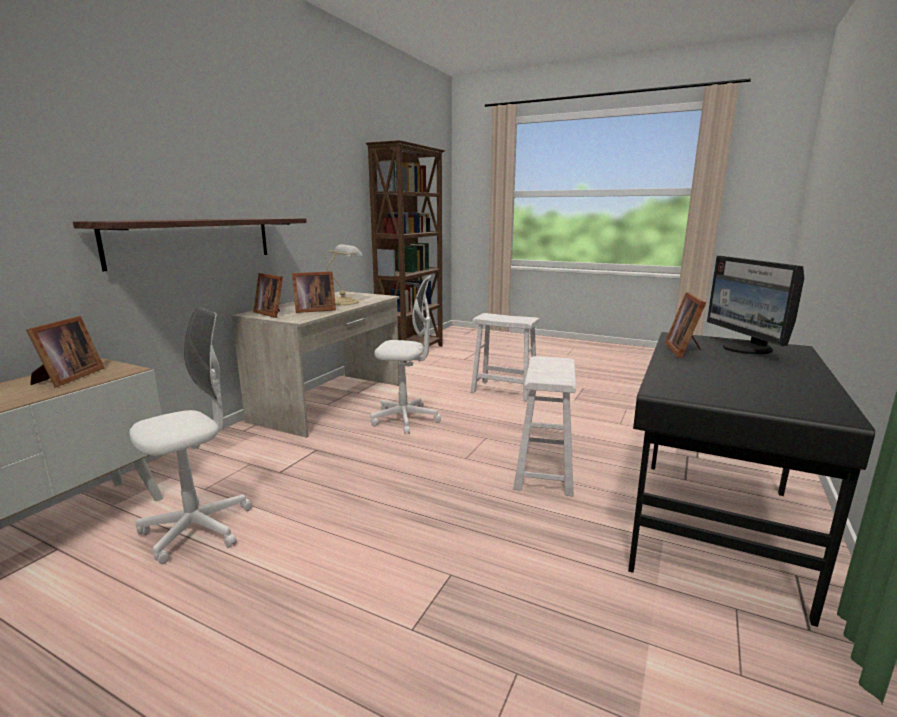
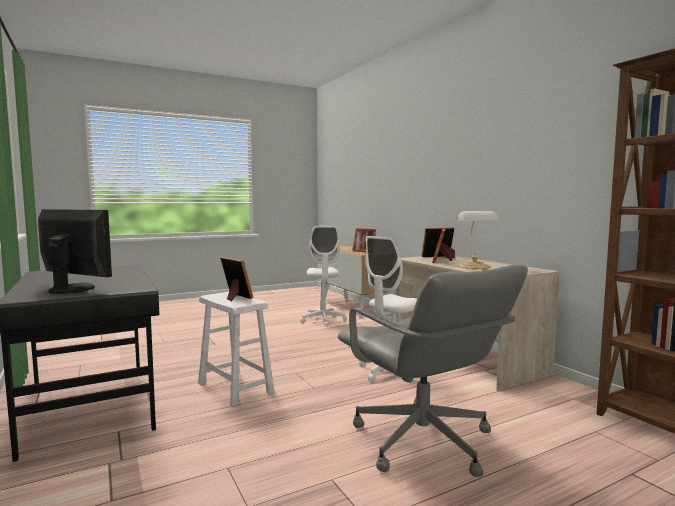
camera: 125 degrees right, 10 degrees down
(194, 240) = (439, 201): shelf -> none
(504, 390) = (423, 442): white stool -> grey office chair
(684, 350) = (125, 280): picture frame -> picture frame (235, 297)

